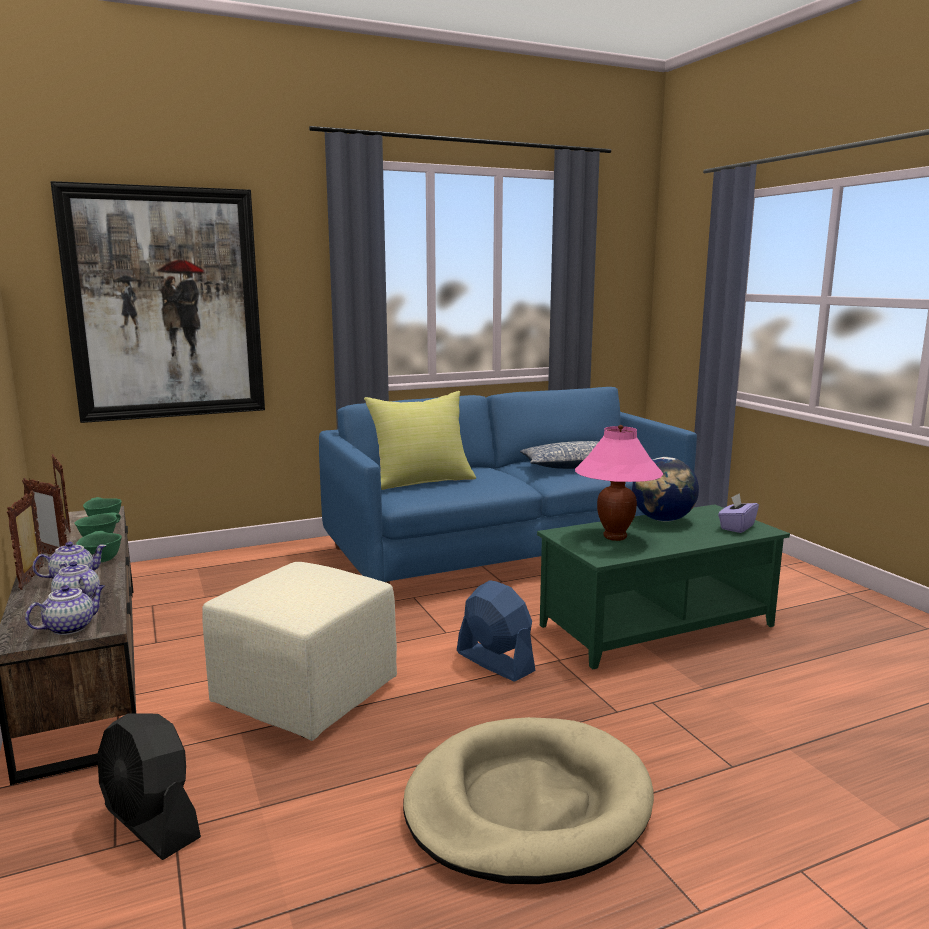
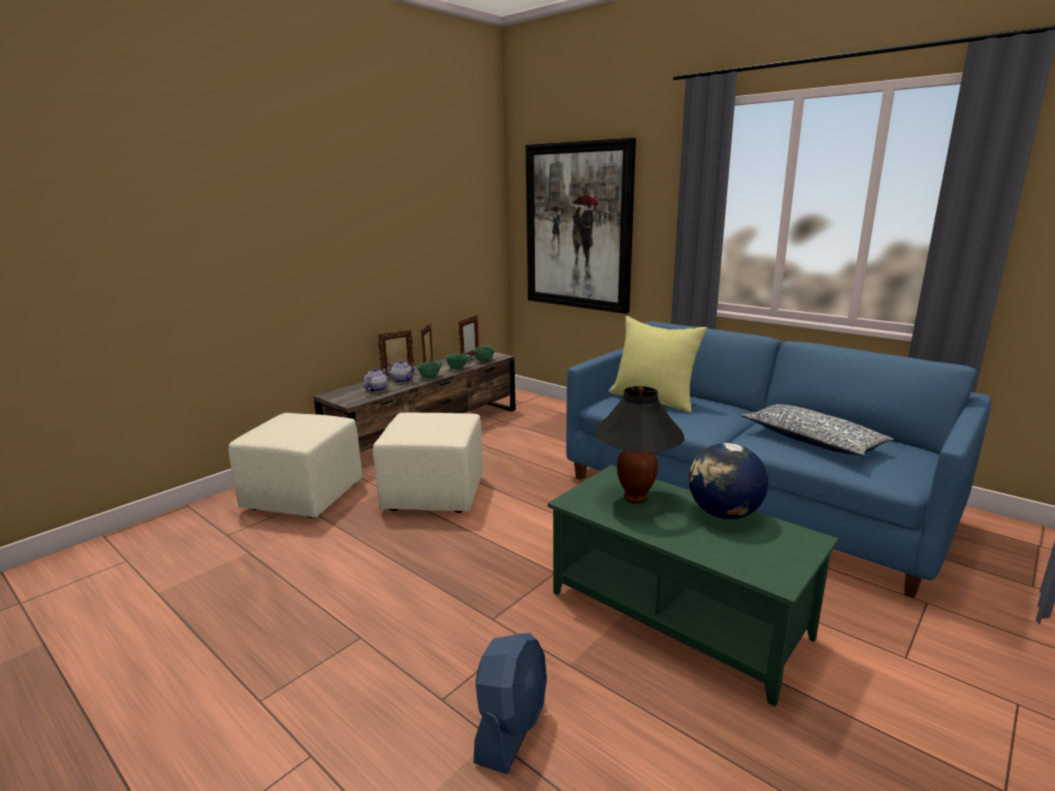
camera: 65 degrees right, 5 degrees up
(70, 627) = (347, 398): teapot -> none
(151, 823) = (304, 497): black fan -> beige ottoman
(494, 662) = (527, 545): blue fan -> blue fan (511, 726)
(527, 805) = (352, 602): beige dog bed -> none
(614, 537) = (635, 498): pink table lamp -> black table lamp
(736, 527) = (761, 560): purple tissue box -> none

